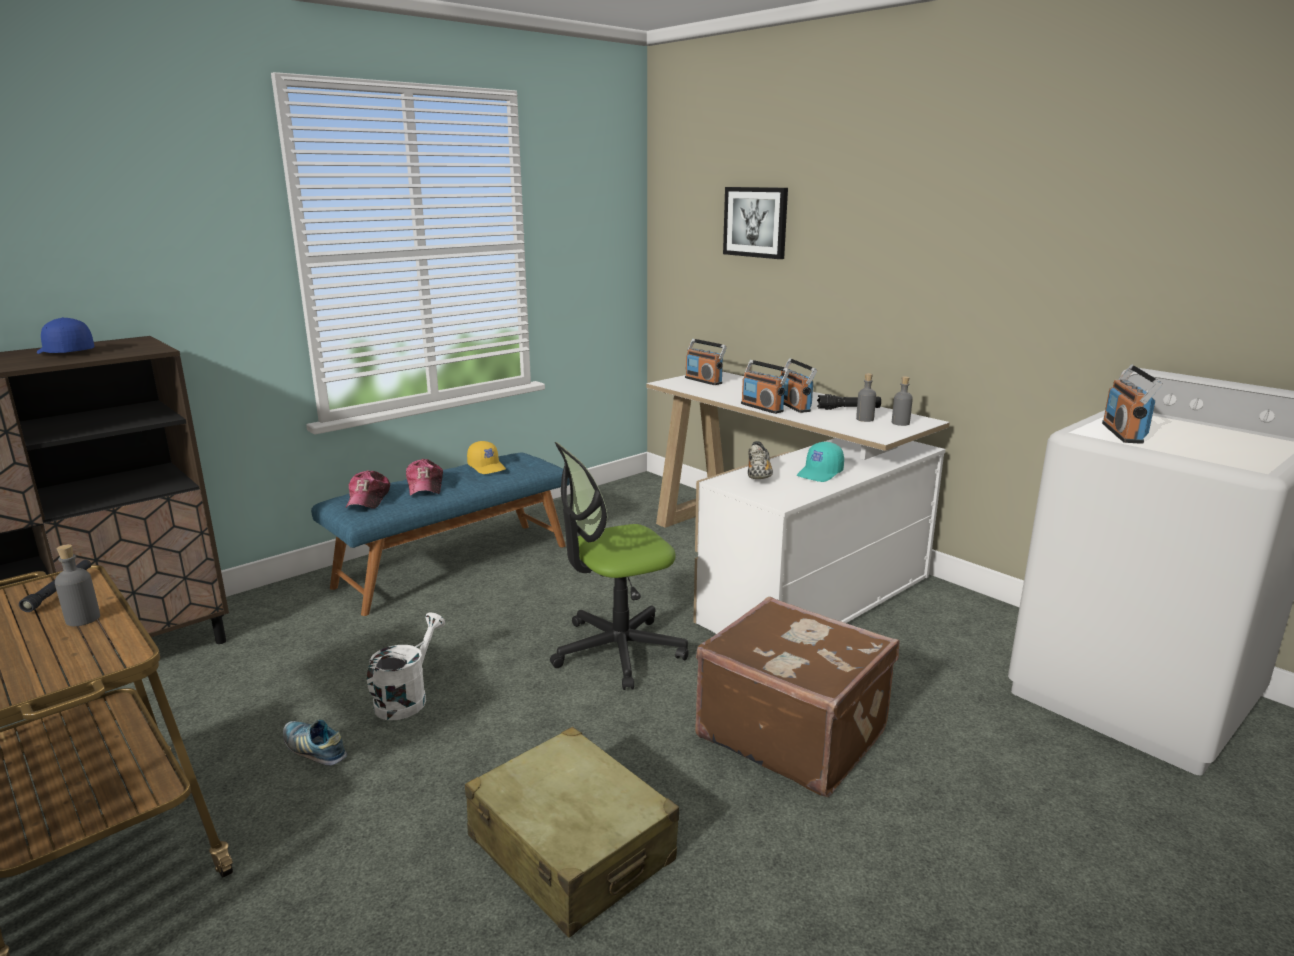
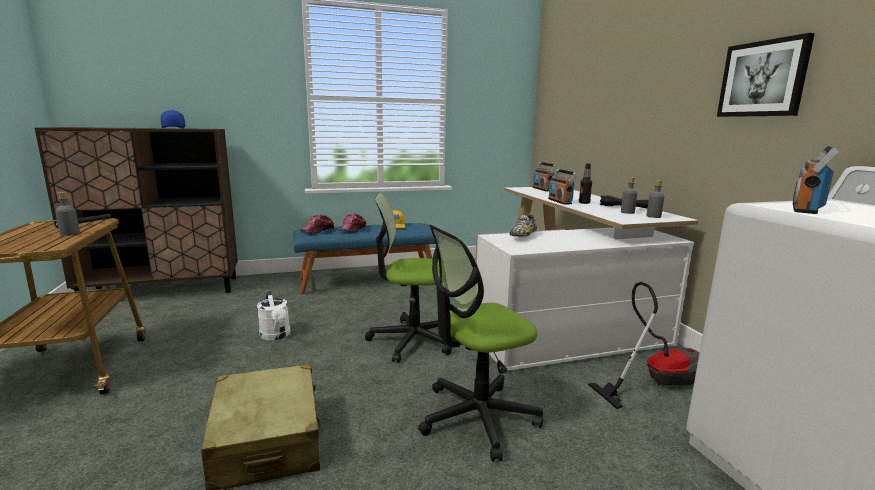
camera: 25 degrees right, 5 degrees down
(314, 749) = (208, 348): shoe -> none
(406, 698) = (276, 336): white watering can -> white watering can turned 105 degrees clockwise
(756, 222) = (589, 84): picture -> picture (763, 79)
(792, 732) = (477, 417): brown suitcase -> office chair
(794, 406) = (584, 203): radio -> bottle
(820, 474) = (569, 241): turquoise cap -> none
(938, 630) = (657, 381): none -> vacuum cleaner

